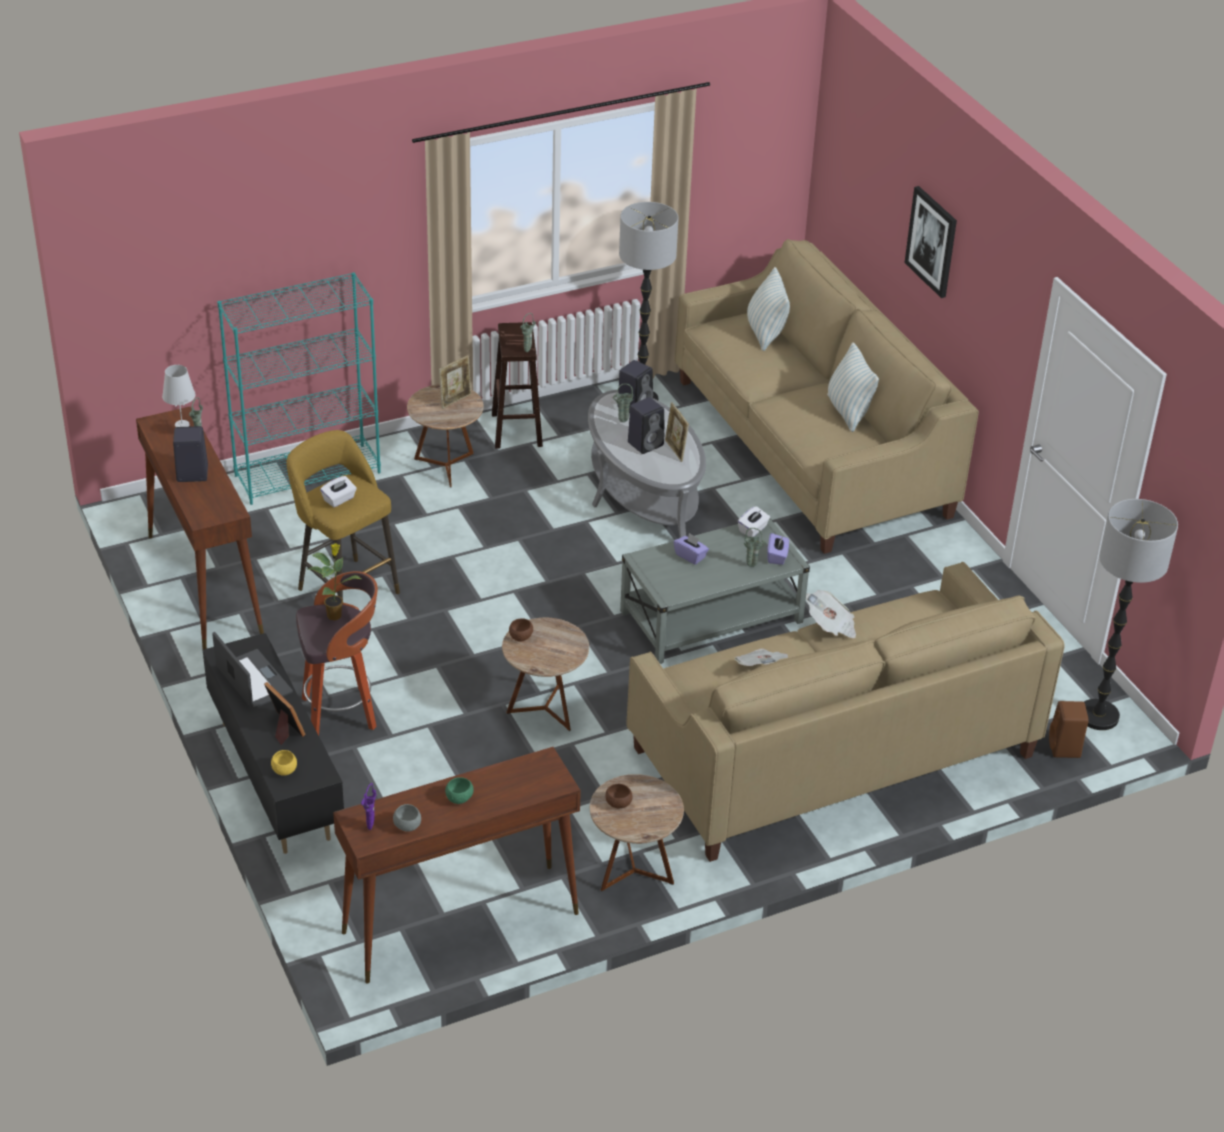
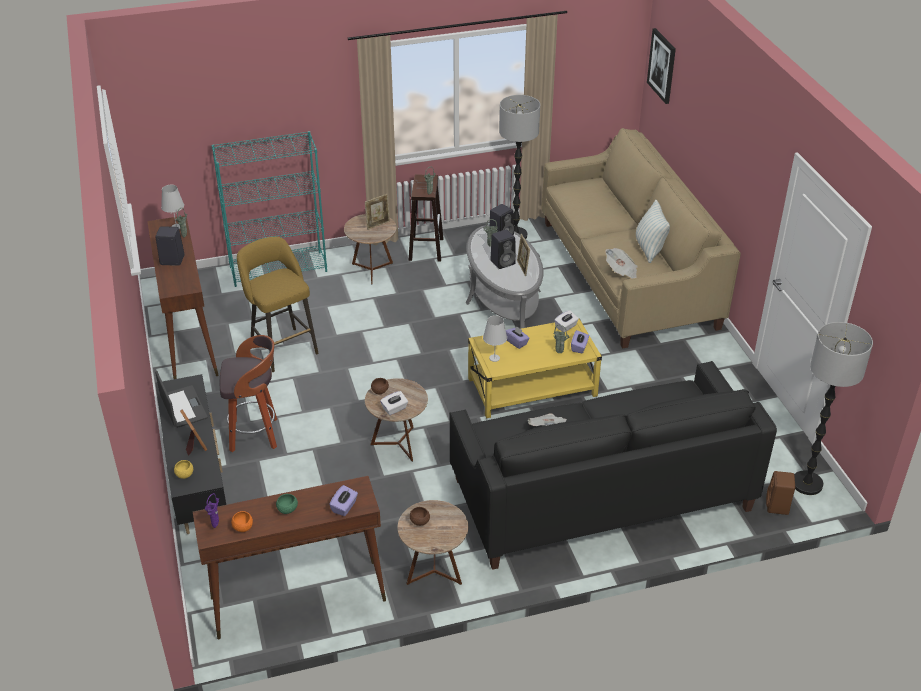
camera: 10 degrees right, 0 degrees up
(335, 615) = (247, 365): potted plant -> none
(339, 499) = (272, 285): white tissue box -> white tissue box (394, 409)
(407, 826) = (243, 528): grey bowl -> orange bowl
(533, 789) = (344, 507): none -> purple tissue box
(665, 580) = (494, 358): none -> white table lamp
(711, 617) = (532, 387): grey coffee table -> yellow coffee table
(765, 333) = (602, 192): pillow -> none
(831, 626) = (606, 401): newspaper -> newspaper (621, 271)
(832, 752) = (601, 494): beige sofa -> black sofa
(932, 241) = (715, 128): picture -> picture (662, 65)

